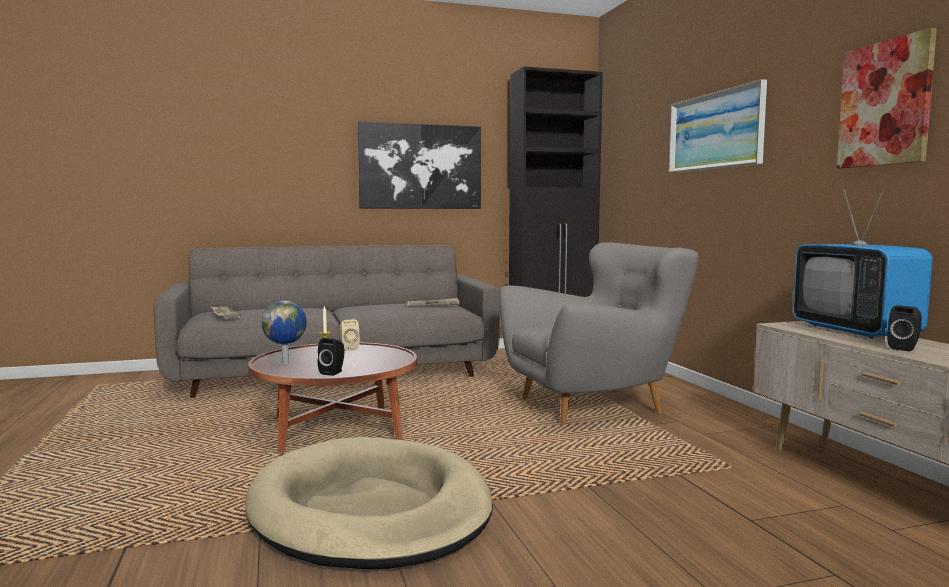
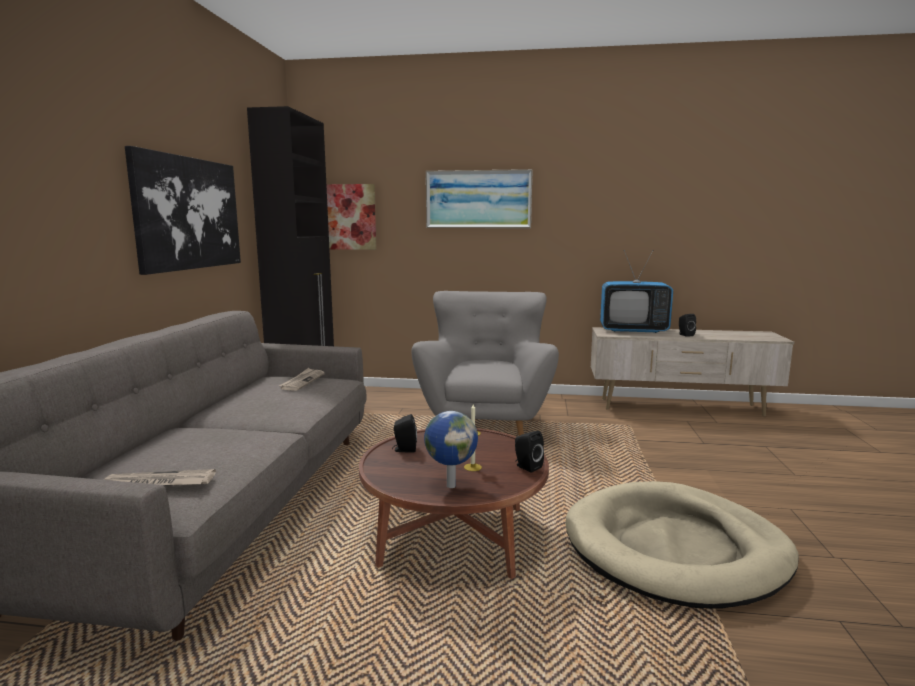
camera: 65 degrees left, 5 degrees up
(348, 348) = (404, 450): beige speaker -> black speaker
(885, 103) = (628, 201): picture -> picture (351, 217)

